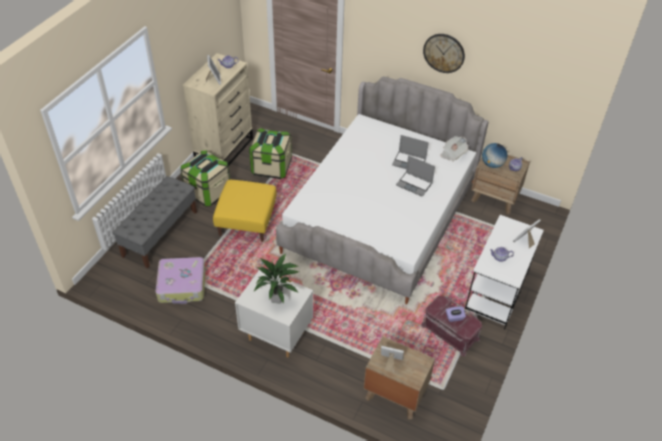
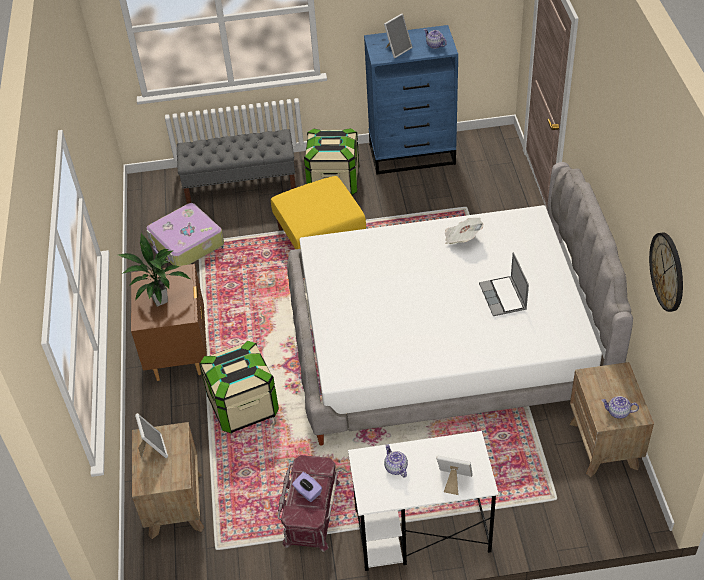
camera: 60 degrees right, 0 degrees up
(224, 149) = (413, 154): beige dresser -> blue dresser
(271, 167) = (425, 206): storage box -> storage box (243, 406)
(276, 335) = (179, 355): white nightstand -> brown nightstand
(414, 184) = (466, 323): laptop -> none
(444, 53) = (622, 174): wall clock -> wall clock (667, 271)
(452, 154) = (568, 331): newspaper -> newspaper (462, 238)
(492, 164) = (598, 384): globe -> none

